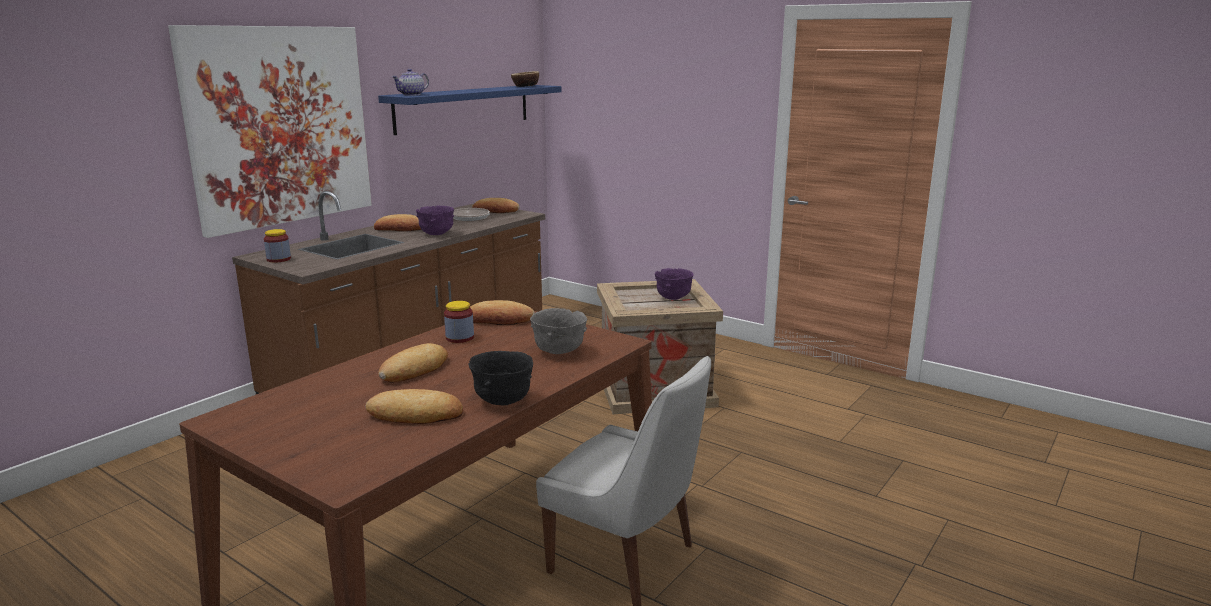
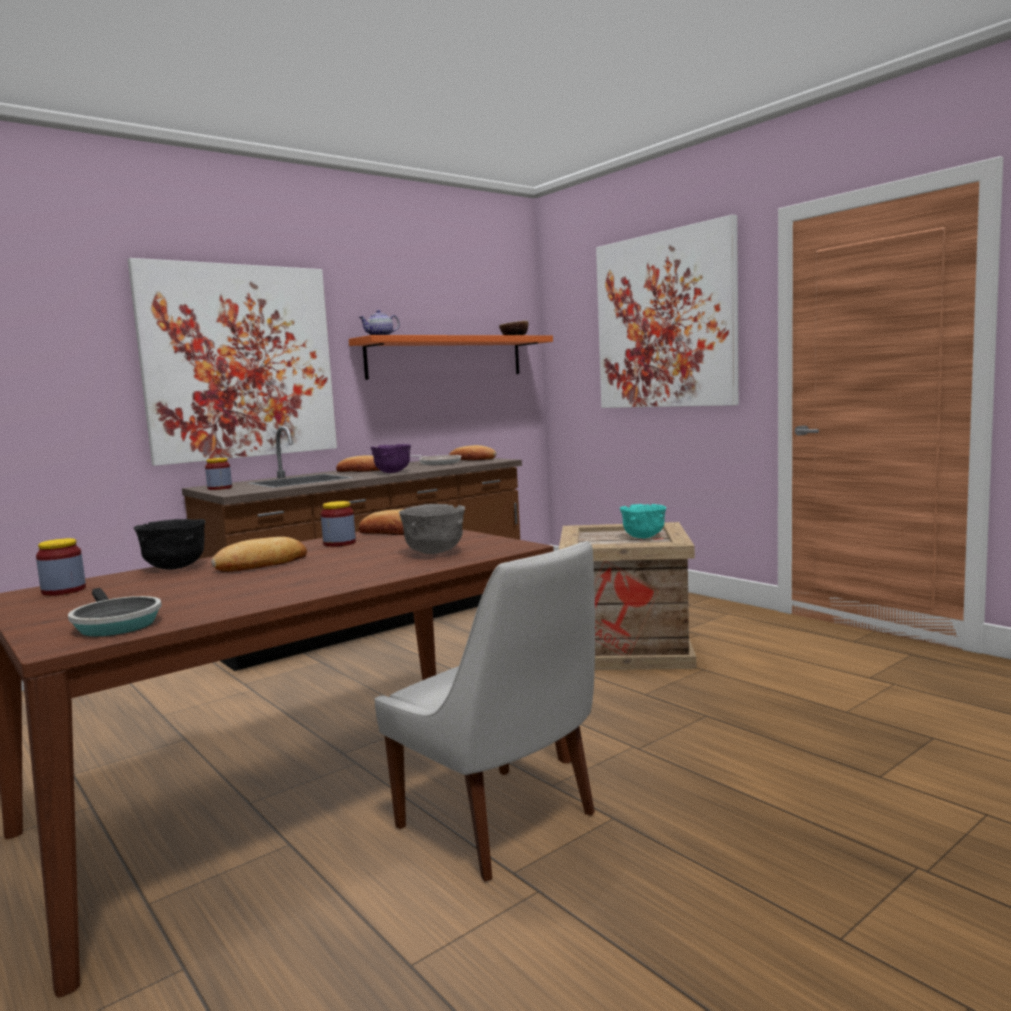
camera: 15 degrees right, 10 degrees down
(259, 412) = (64, 590): none -> jar
(363, 456) = (114, 624): none -> frying pan
(415, 414) = (215, 595): bread -> none
(464, 108) = (446, 357): blue shelf -> orange shelf
(502, 401) = (323, 587): black bowl -> black bowl (175, 568)
(673, 87) = (665, 321): none -> picture
(673, 298) = (643, 537): purple bowl -> turquoise bowl

